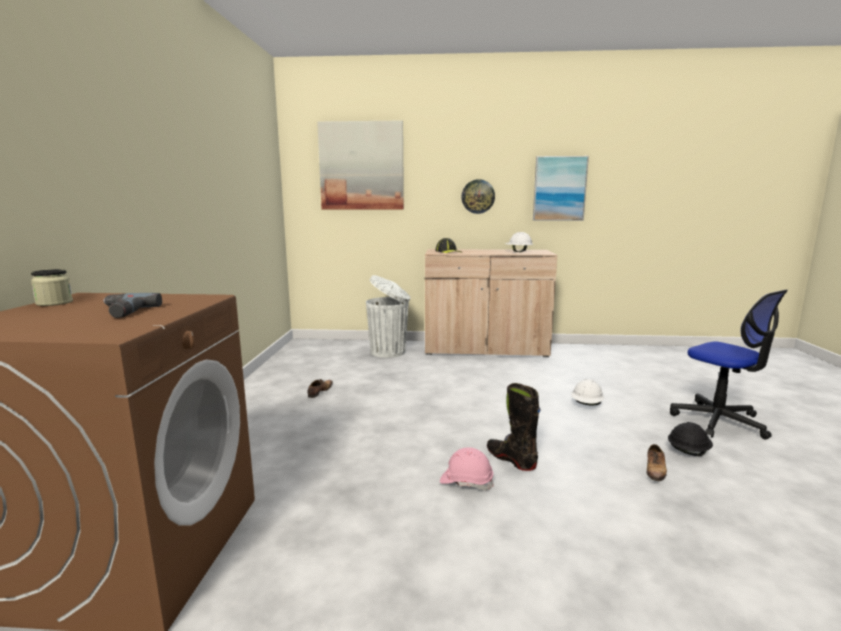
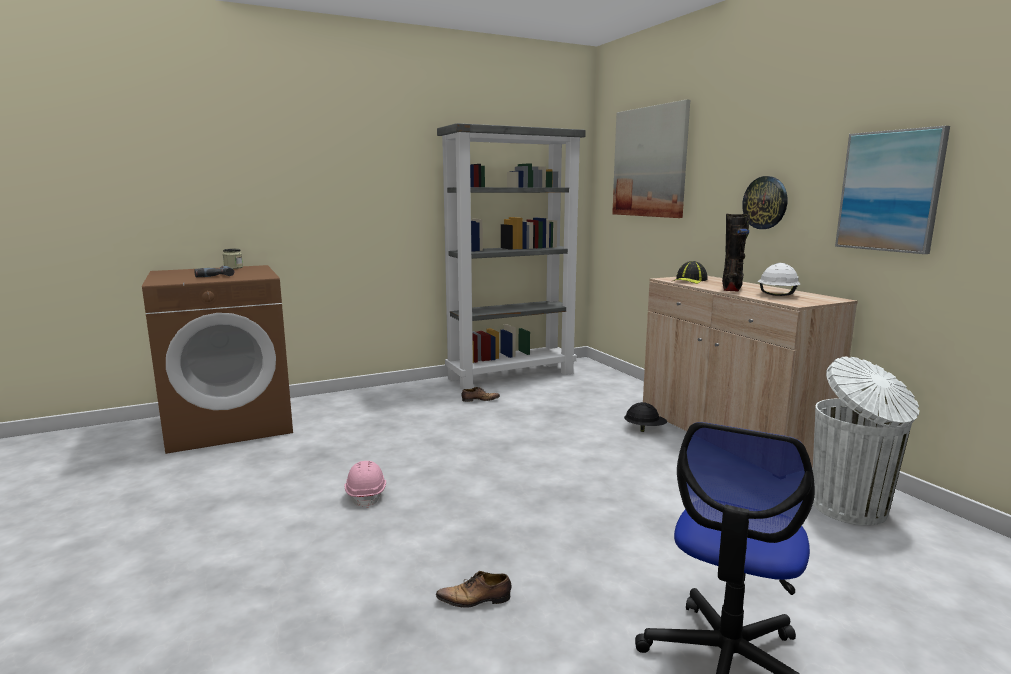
camera: 60 degrees right, 0 degrees up
(285, 368) = (512, 375): none -> grey bookcase
(389, 352) = (621, 396): white trash can -> white trash can (851, 508)
(511, 459) = (426, 507): black boot -> black boot (731, 288)
(586, 405) = (629, 531): white hard hat -> none
(687, 452) = (559, 626): black hard hat -> black hard hat (645, 429)

